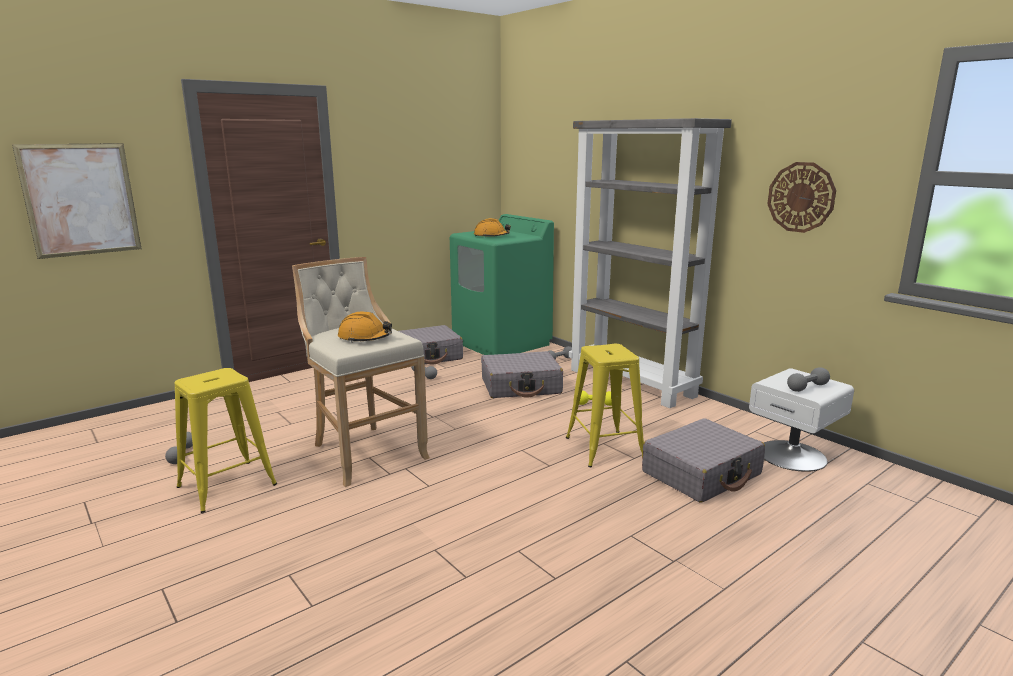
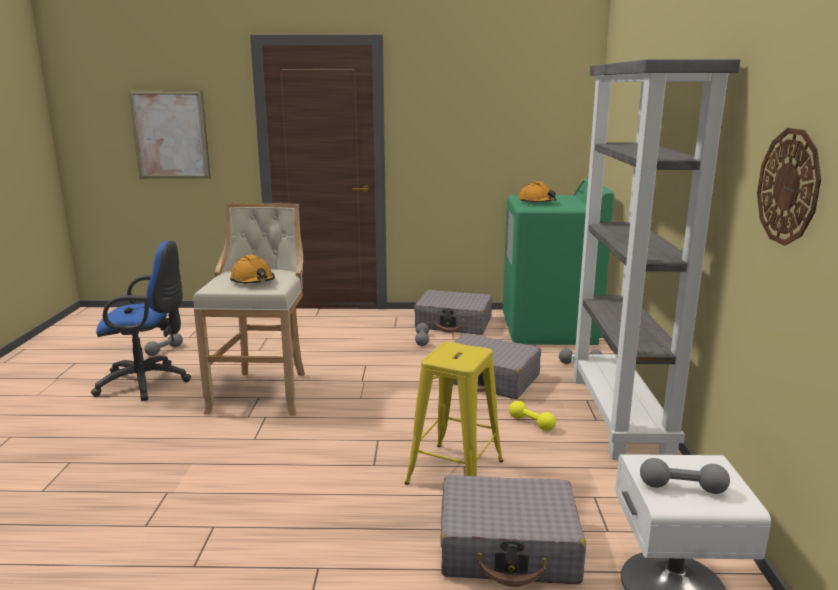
camera: 40 degrees right, 0 degrees up
(227, 486) = (148, 382): yellow stool -> blue office chair

